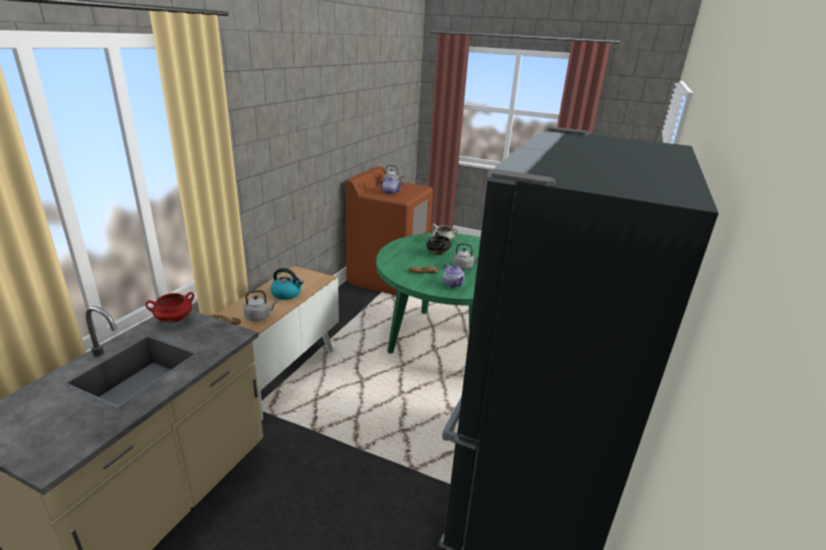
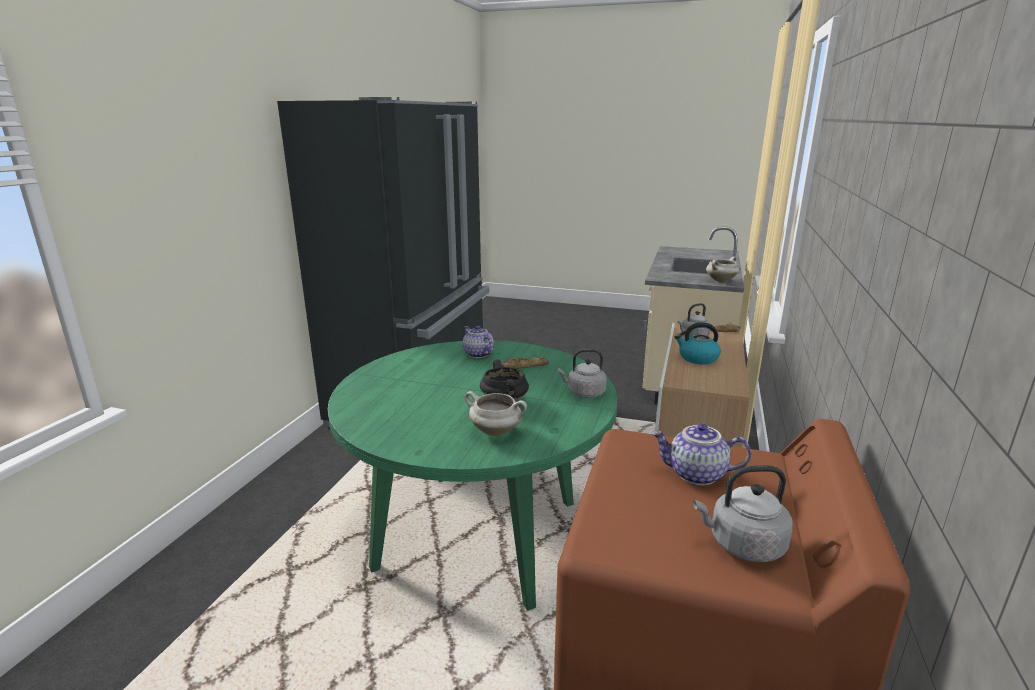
camera: 175 degrees right, 5 degrees down
(174, 320) = (721, 280): red cooking pot -> white cooking pot
(463, 267) = (458, 380): grey kettle -> grey kettle (584, 393)

